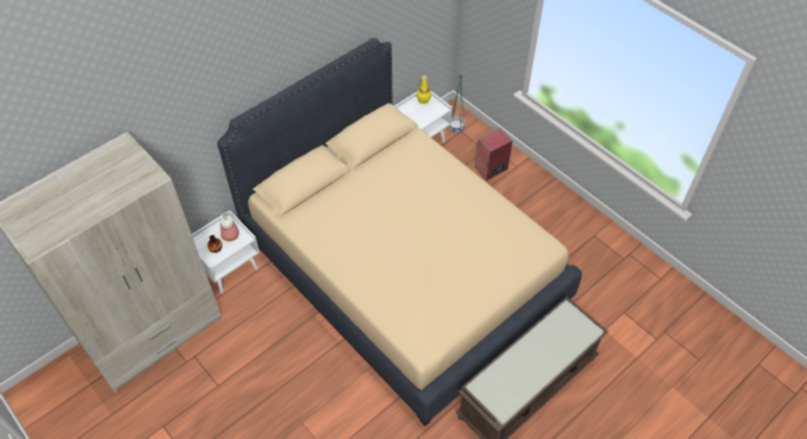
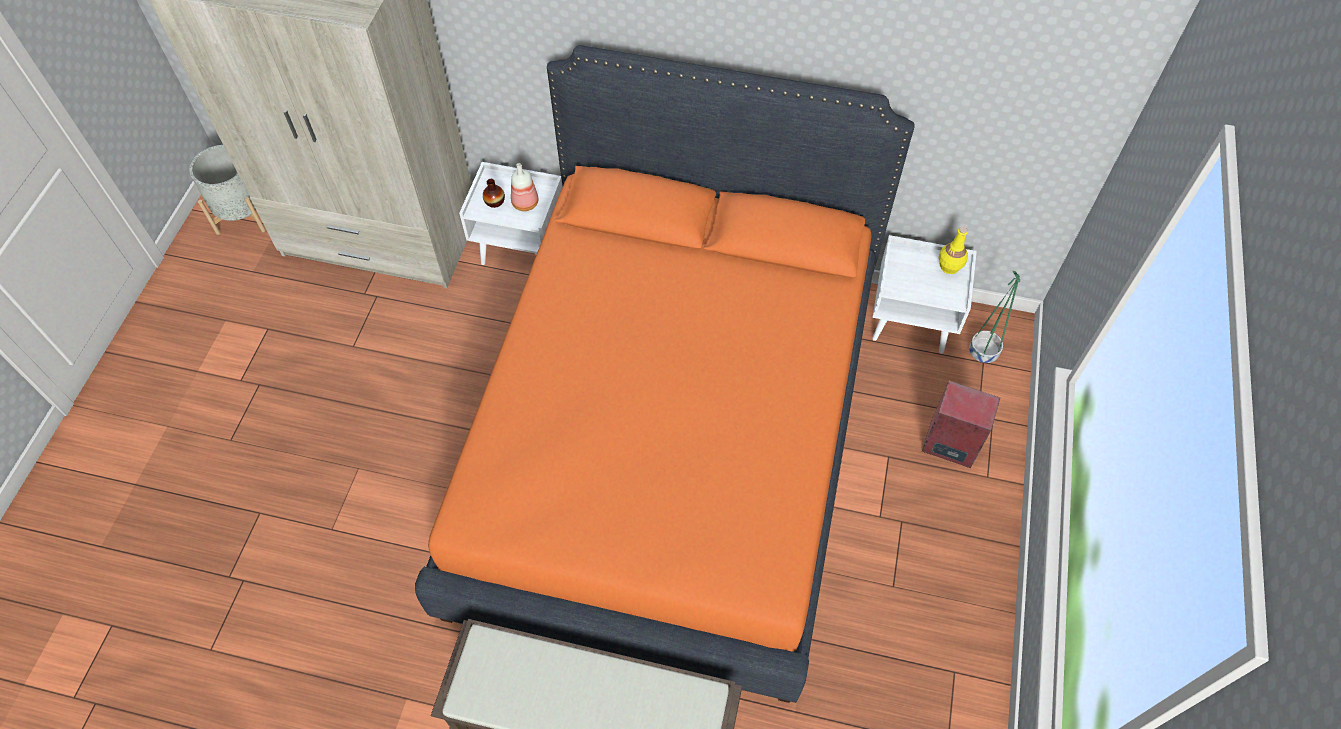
camera: 55 degrees right, 5 degrees up
(60, 399) = (244, 214): none -> grey planter
(403, 270) = (671, 440): beige bed -> orange bed

